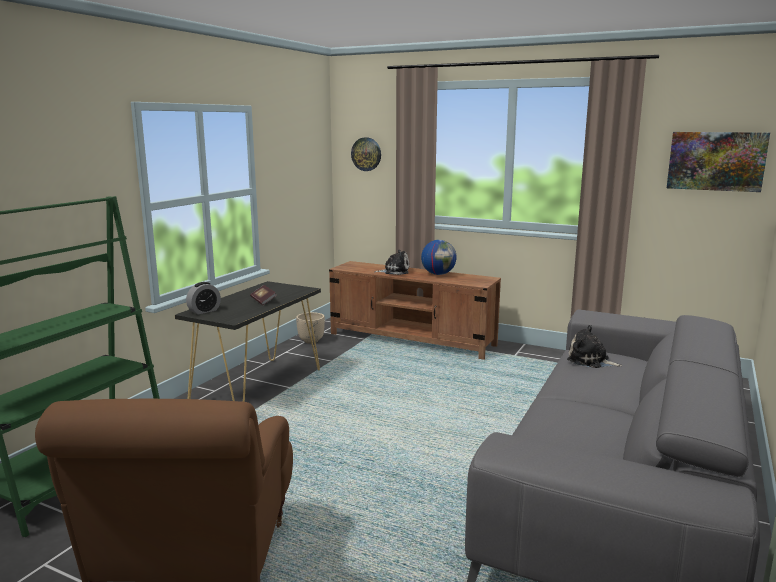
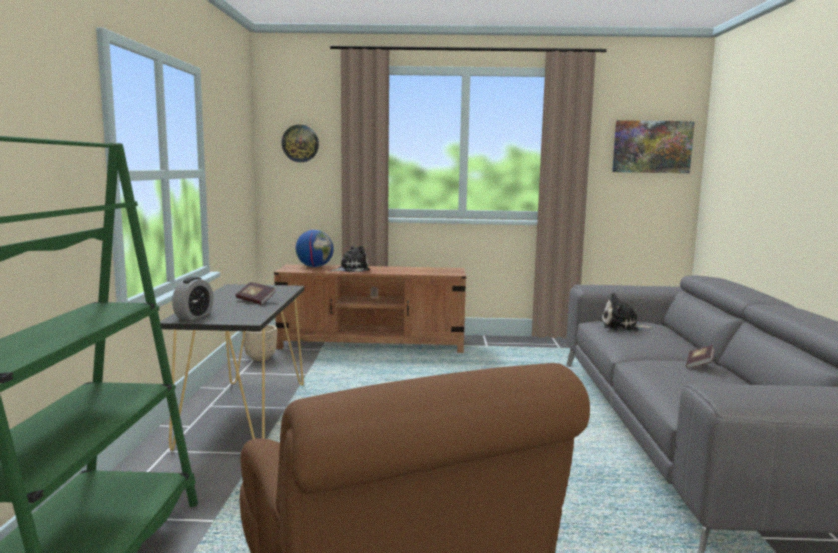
camera: 25 degrees left, 5 degrees down
(438, 274) = (400, 269): globe -> globe (315, 267)
(601, 414) = (699, 365): none -> book

